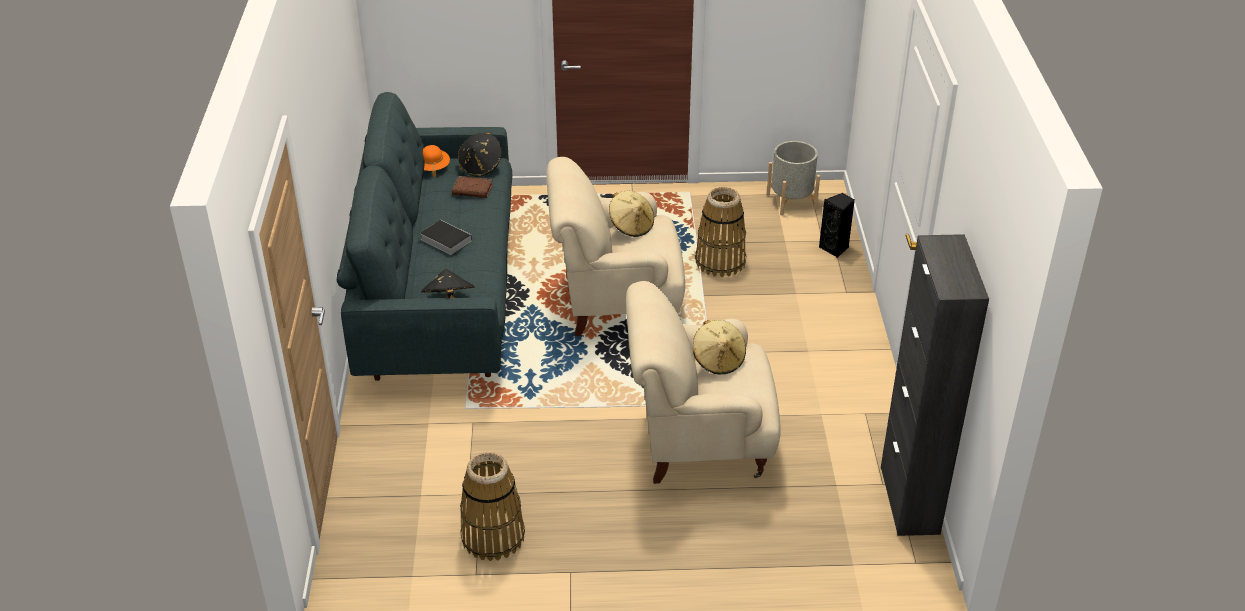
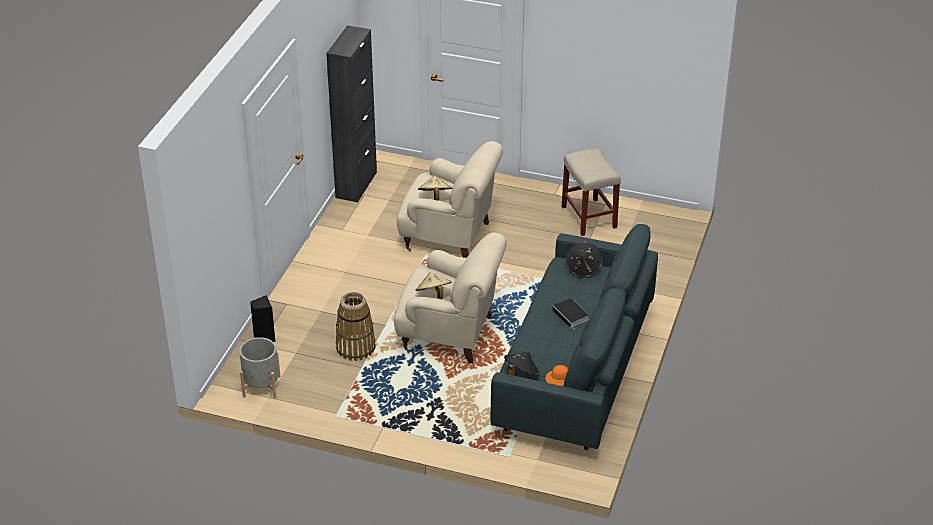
camera: 160 degrees left, 0 degrees up
(473, 190) = (535, 353): brown book -> none
(492, 536) = (589, 218): basket -> beige stool

